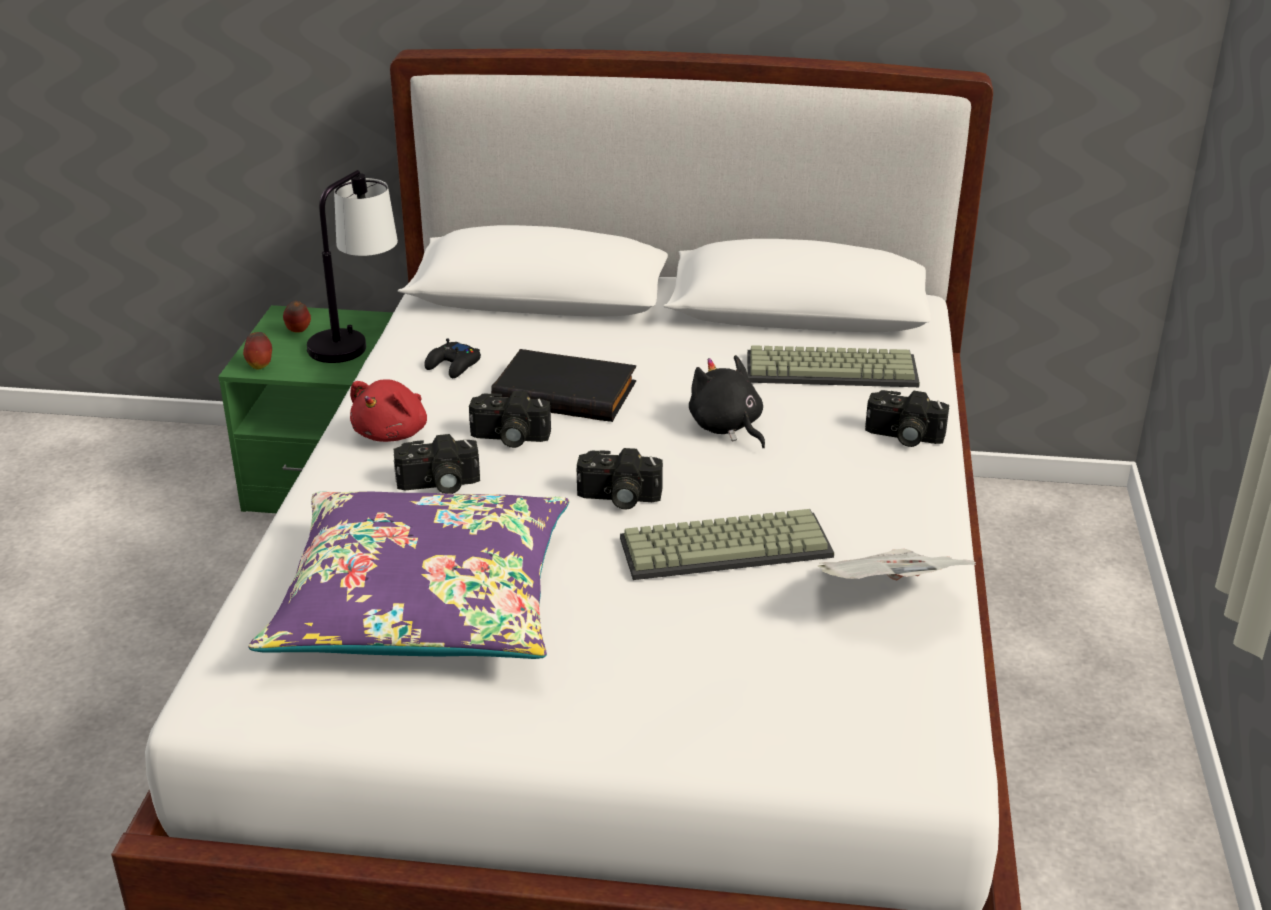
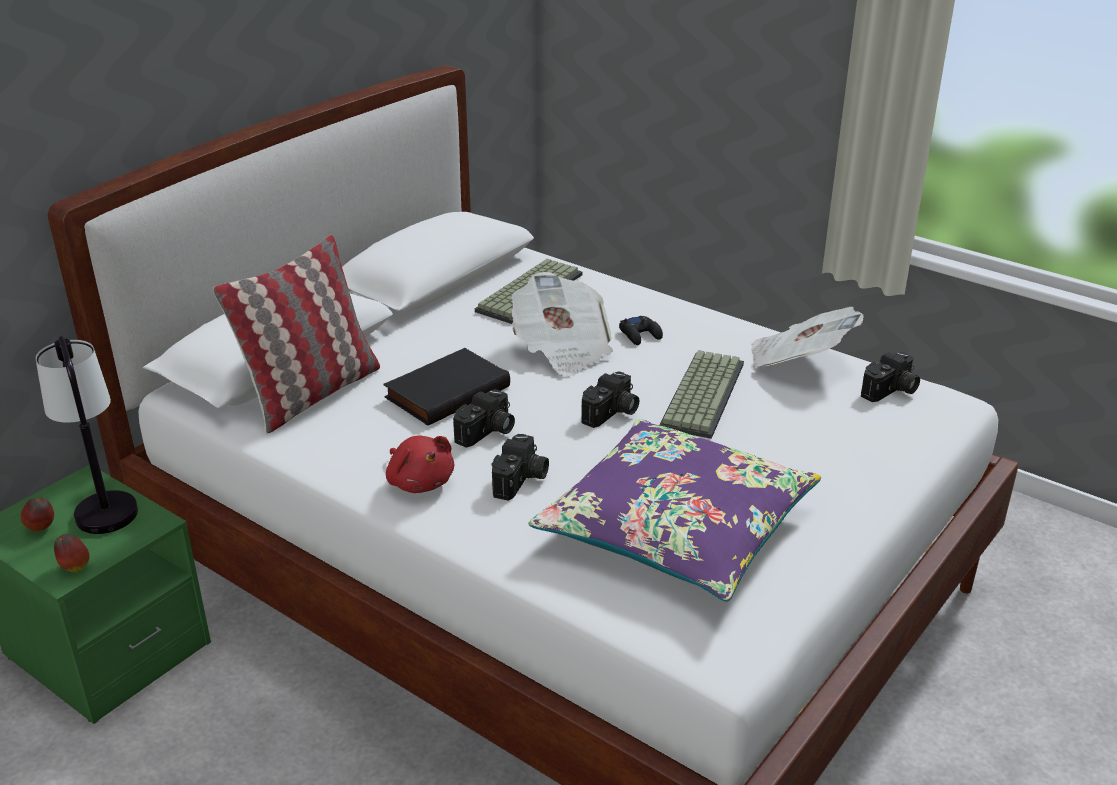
camera: 60 degrees left, 0 degrees up
(453, 366) = (346, 427): black game controller -> black game controller (640, 335)
(494, 330) = (311, 393): none -> pillow
(727, 428) = (562, 349): black plush toy -> newspaper
(903, 437) = (633, 299): camera -> camera (891, 391)

